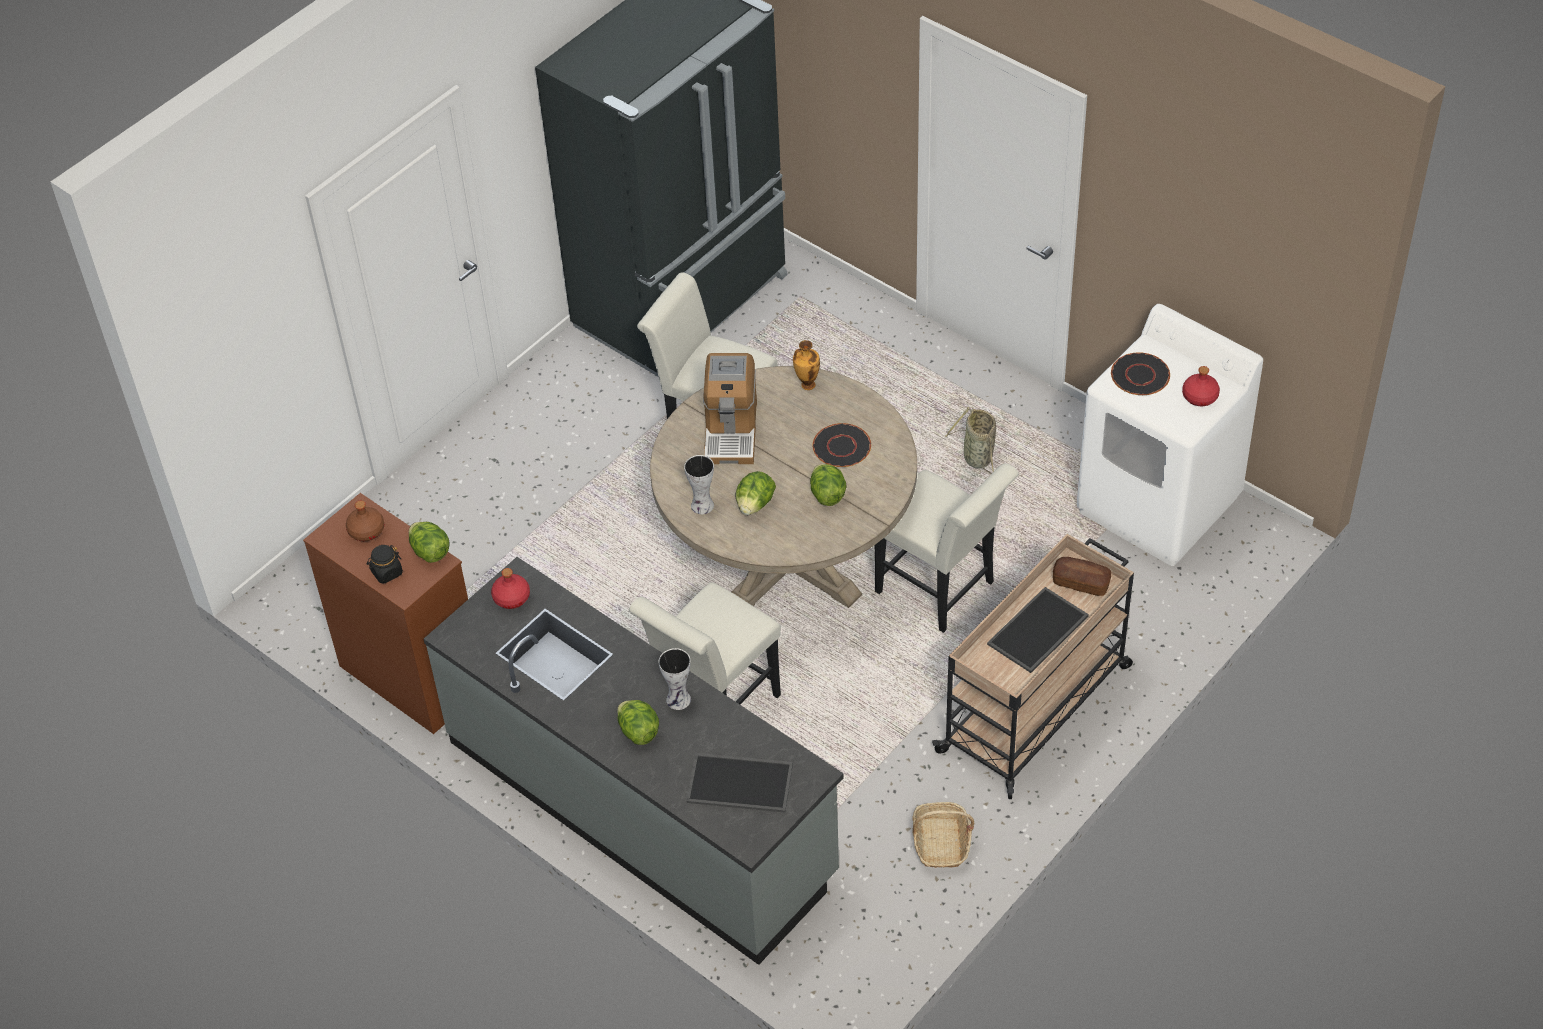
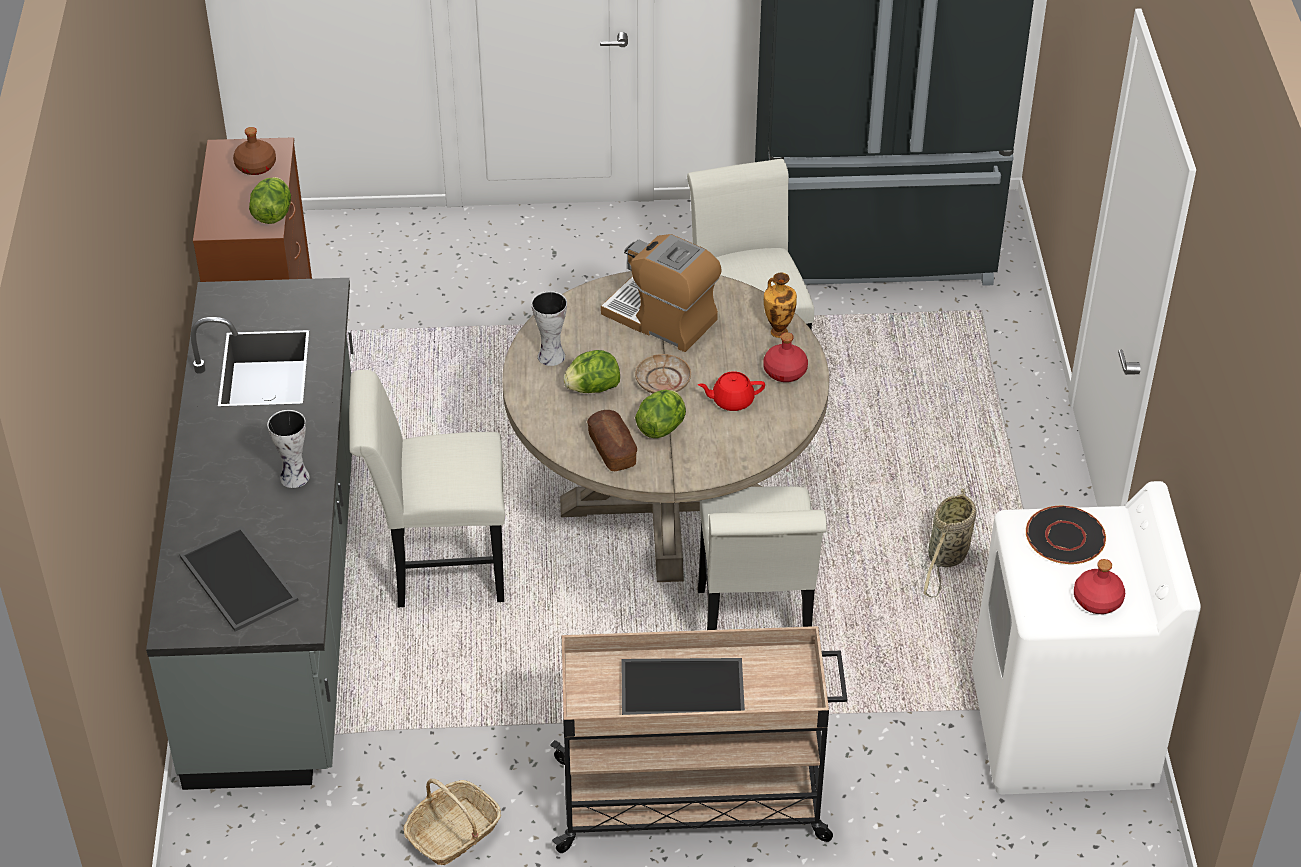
camera: 45 degrees right, 5 degrees down
(386, 572) = (222, 205): black jar -> none
(511, 597) = (299, 303): red bottle -> red bottle (785, 371)
(638, 731) = (231, 474): lettuce -> none
(731, 430) = (661, 318): coffee machine -> coffee machine turned 75 degrees clockwise
(787, 467) = (663, 381): none -> beige plate
(842, 447) = (731, 400): black plate -> red teapot
(1081, 583) = (781, 684): bread -> bread (612, 449)

